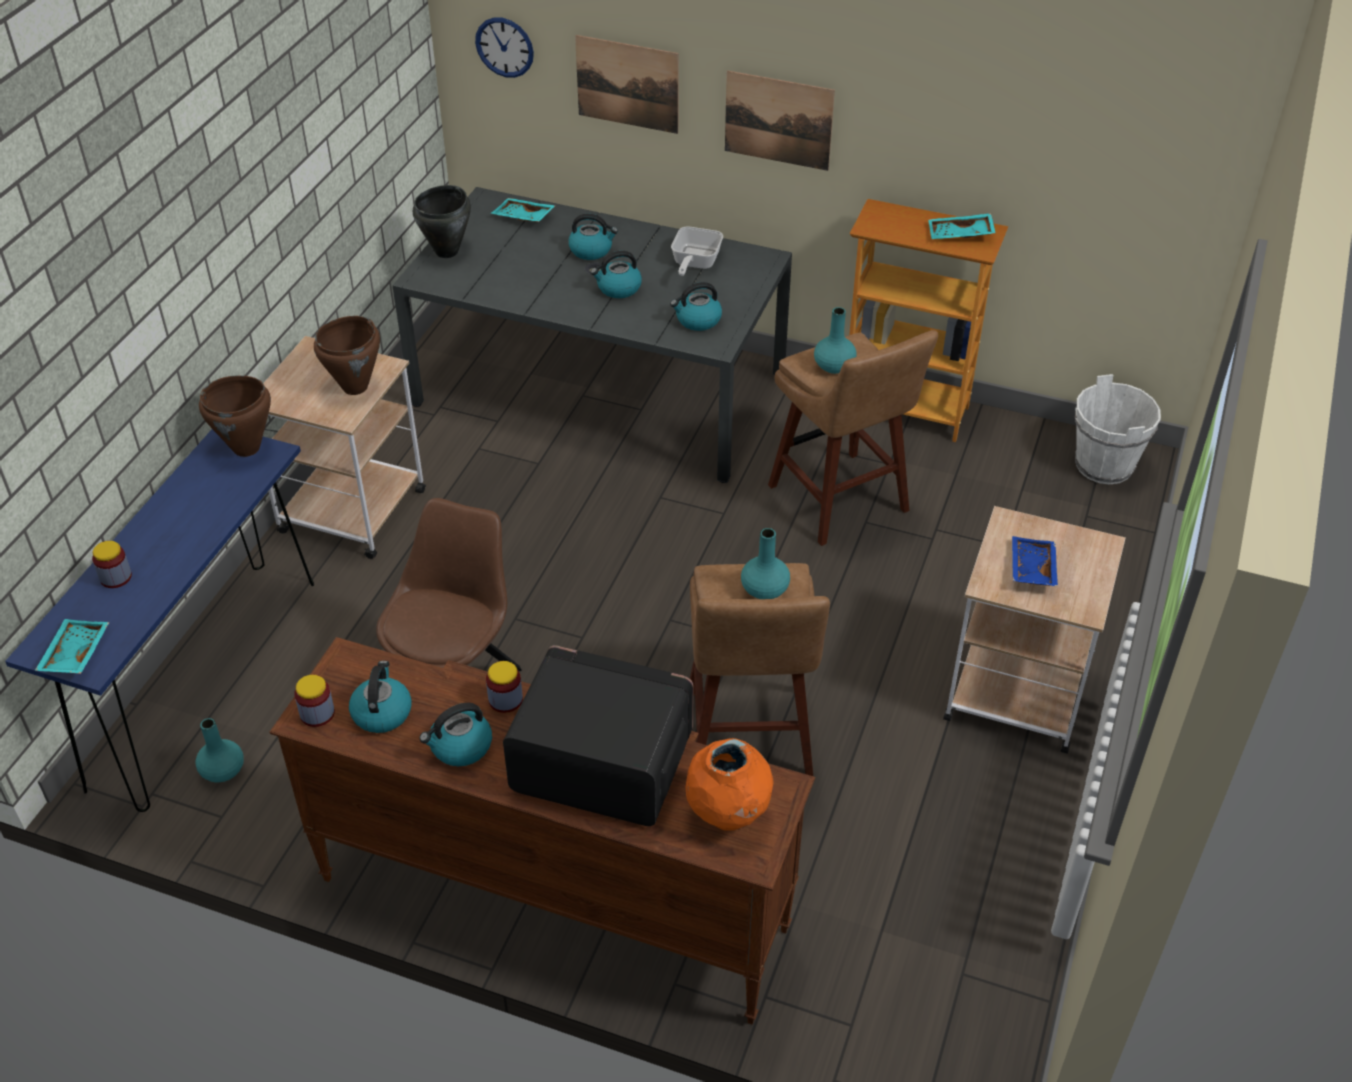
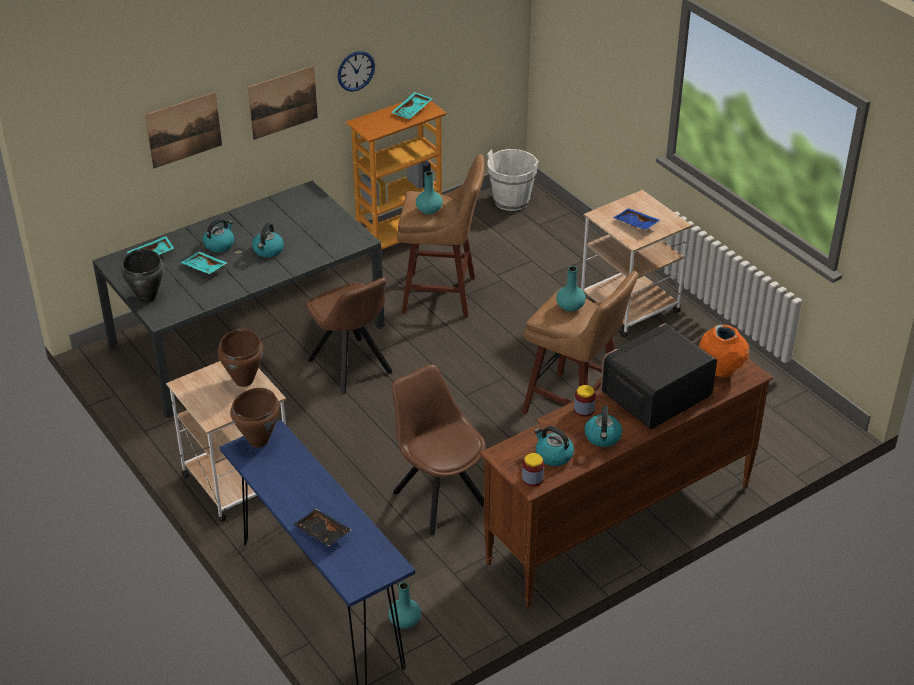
camera: 55 degrees left, 5 degrees down
(74, 654) = (373, 571): turquoise tray -> turquoise tray (204, 268)
(116, 577) = (321, 533): jar -> black tray
(504, 47) = (94, 149): wall clock -> wall clock (356, 71)
(627, 494) = (351, 366): none -> brown chair
(694, 263) = (279, 215): frying pan -> none
(697, 320) = (332, 236): kettle -> none

